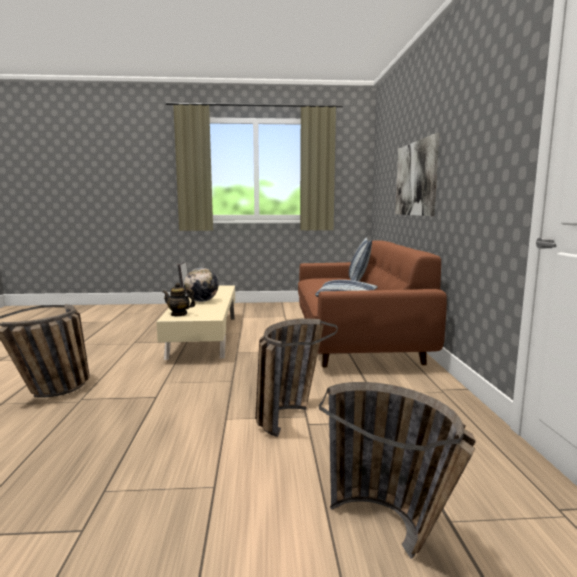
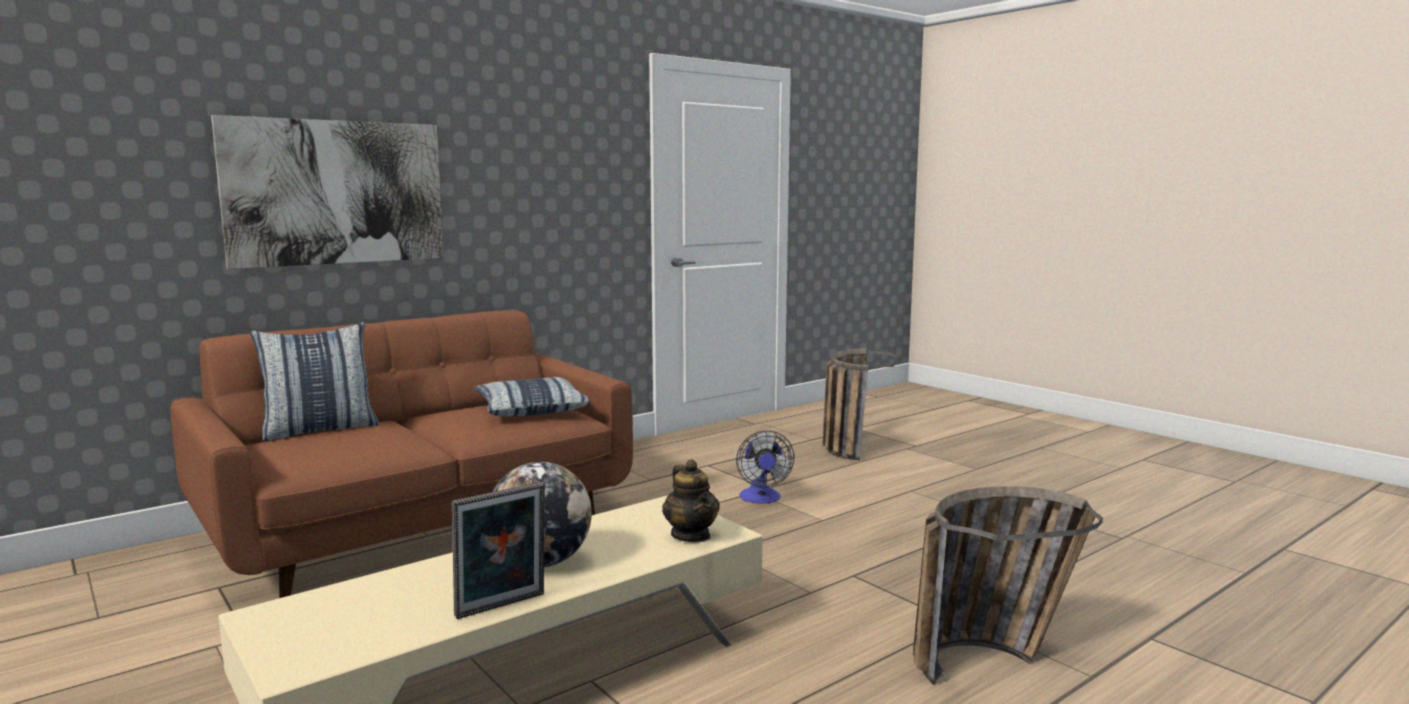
camera: 125 degrees left, 0 degrees up
(289, 414) = (761, 499): basket -> fan

